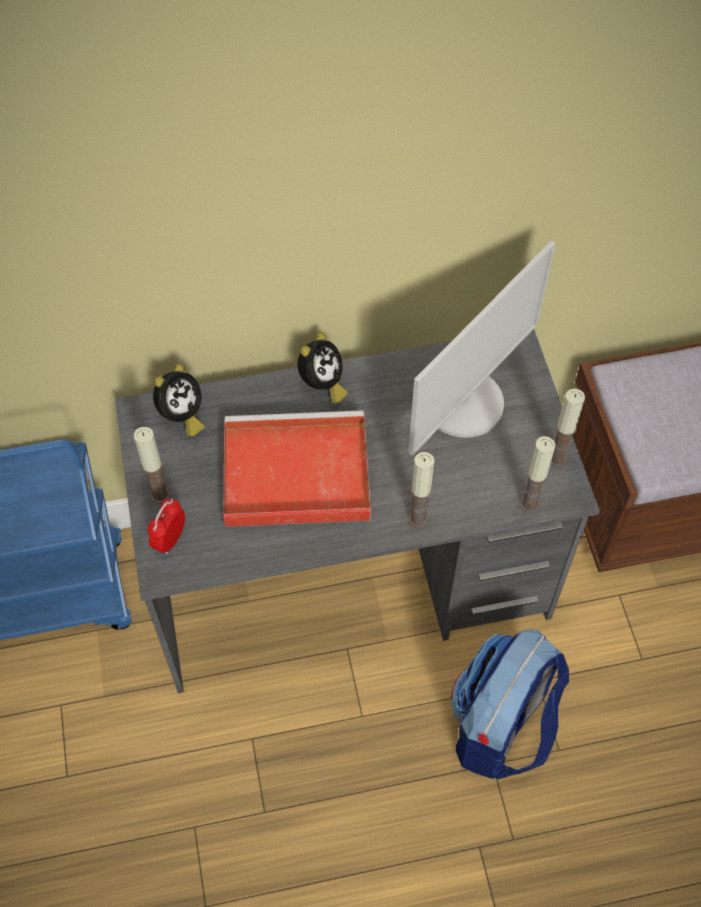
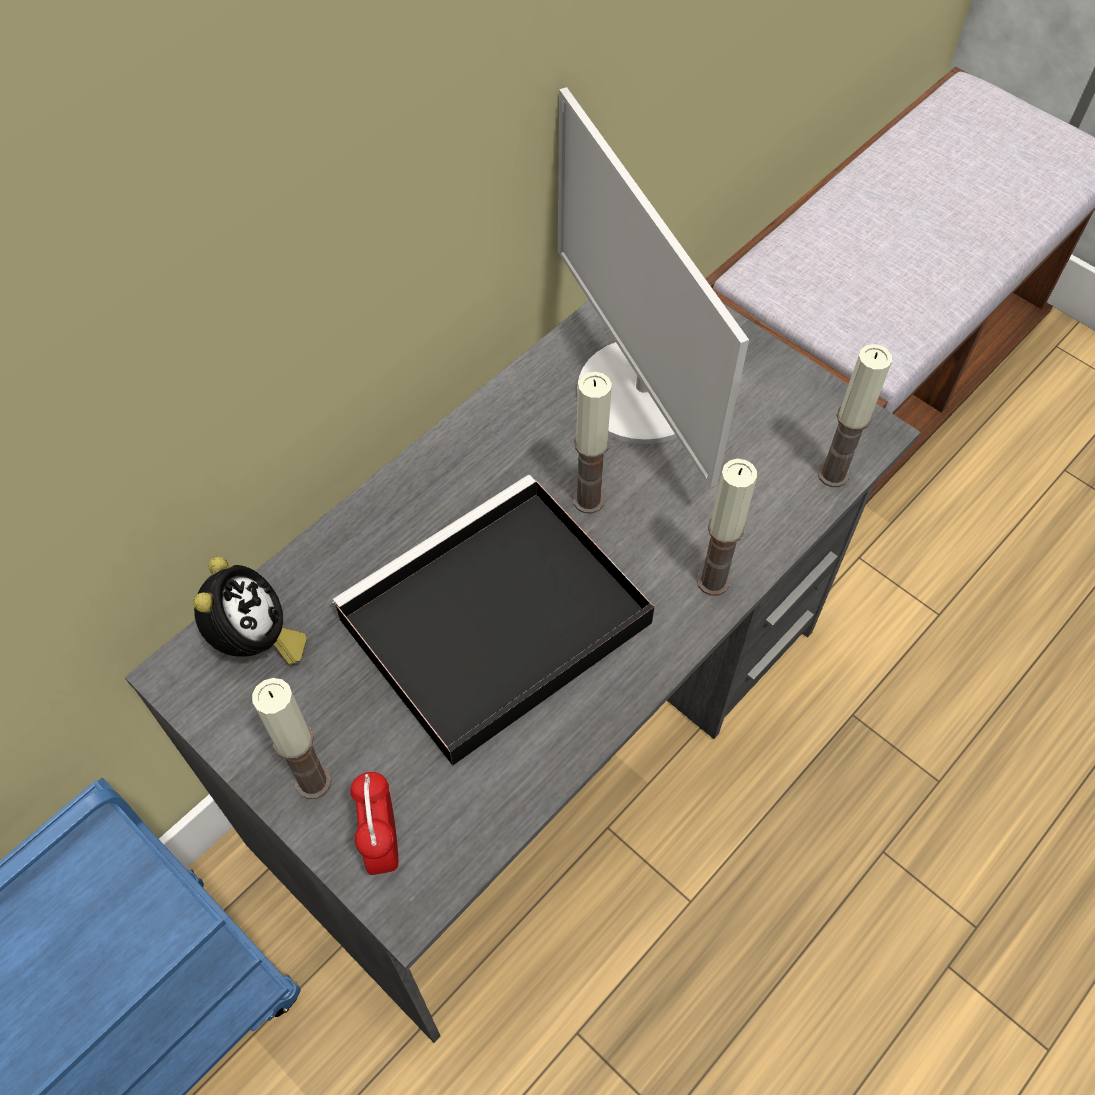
camera: 35 degrees left, 0 degrees up
(293, 474) = (491, 625): red tray -> black tray
(322, 385) = (432, 476): alarm clock -> none
(463, 403) = (641, 393): monitor -> monitor turned 150 degrees clockwise
(500, 728) = (858, 800): backpack -> none
(557, 458) = (815, 397): candle -> candle (588, 500)

